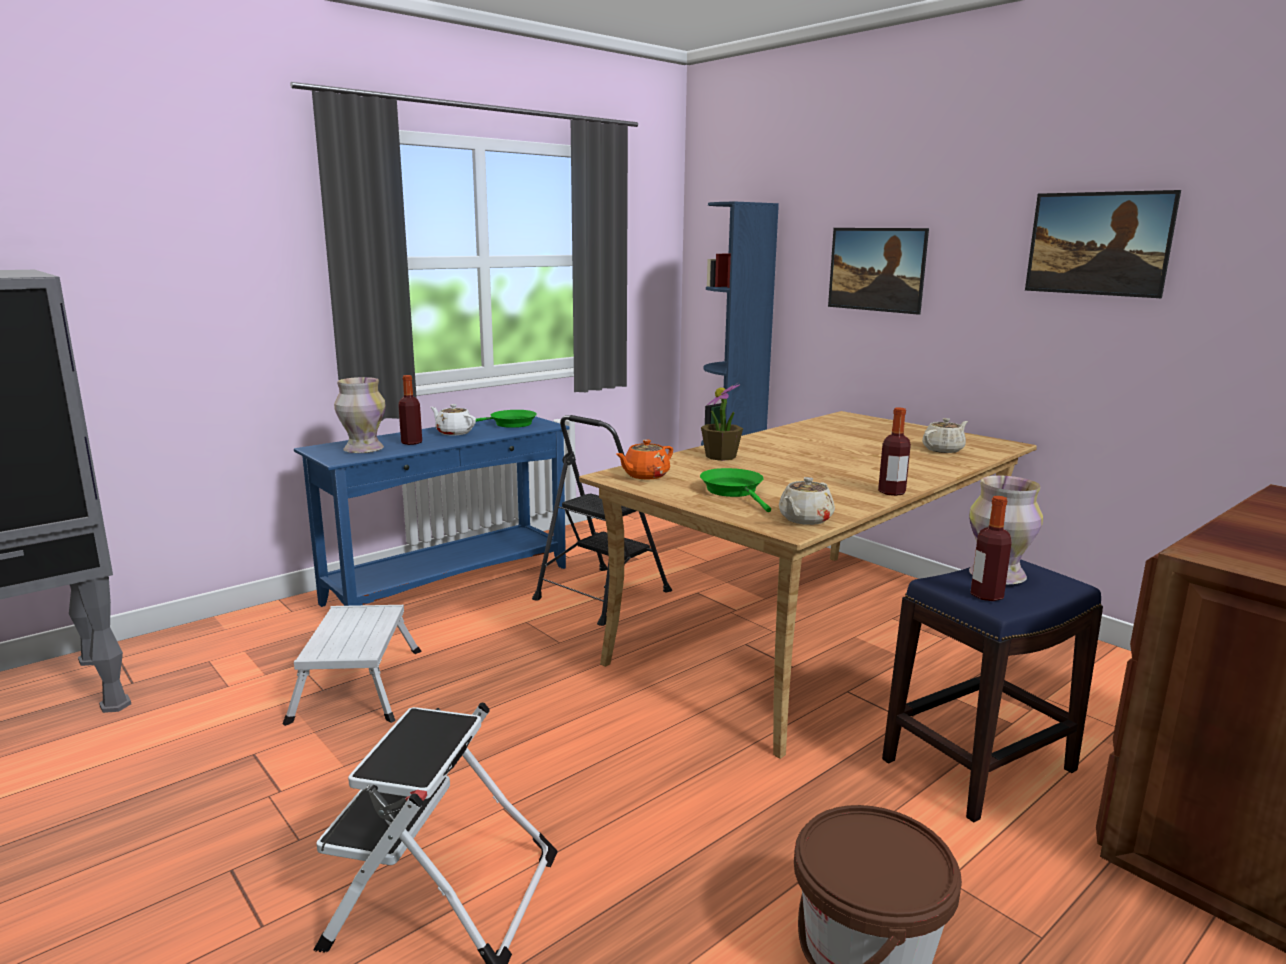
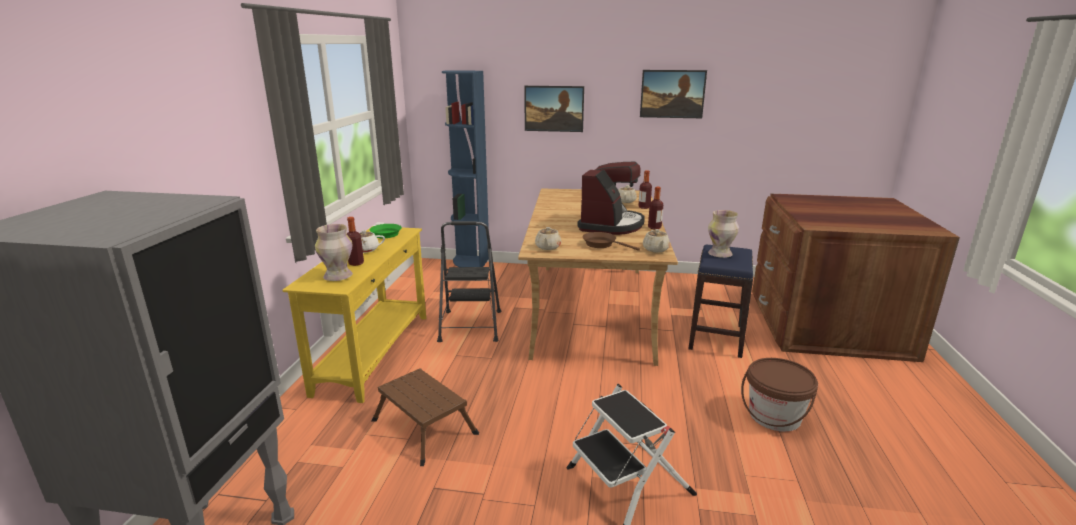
camera: 40 degrees left, 5 degrees up
(357, 685) = (424, 427): white step ladder -> brown step ladder
(449, 584) = (373, 352): blue console table -> yellow console table
(645, 475) = (547, 247): orange teapot -> beige teapot
(721, 456) = (553, 227): potted plant -> none
(734, 491) = (602, 244): green frying pan -> brown frying pan
(822, 473) = (611, 225): none -> coffee machine
(986, 595) = (732, 263): bottle -> bottle (644, 207)

